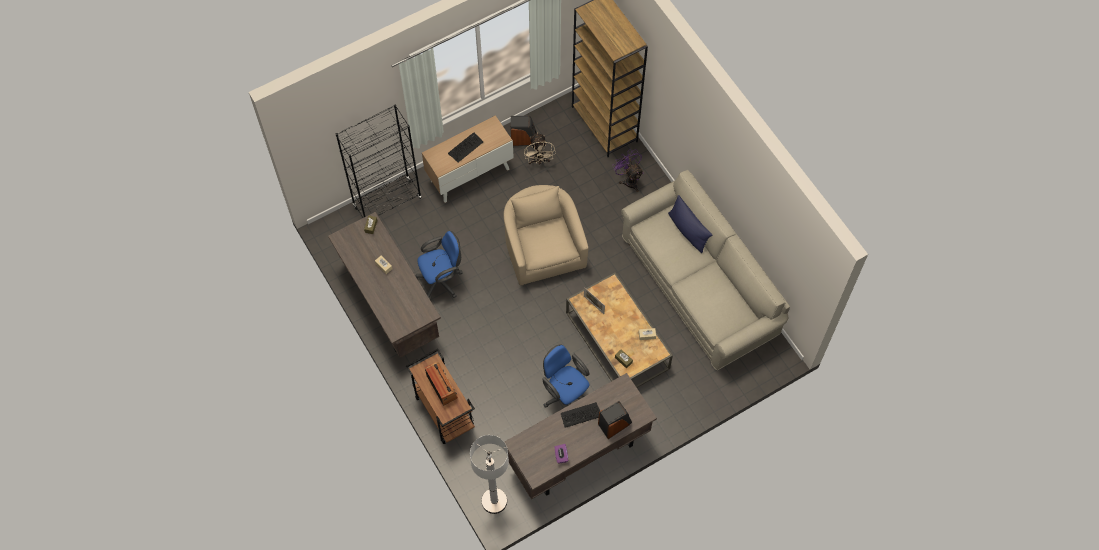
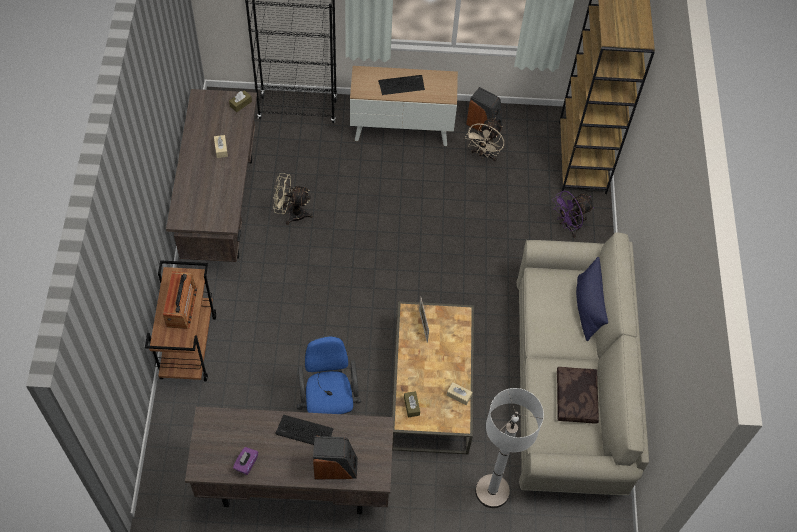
camera: 30 degrees right, 5 degrees down
(441, 280) = (291, 213): blue office chair -> beige fan
(494, 501) = (164, 475): white floor lamp -> white floor lamp (492, 491)
(543, 248) = (423, 242): beige armchair -> none
(629, 179) = (568, 226): purple fan -> purple fan turned 120 degrees counterclockwise
(720, 293) = (577, 398): none -> brown pillow

